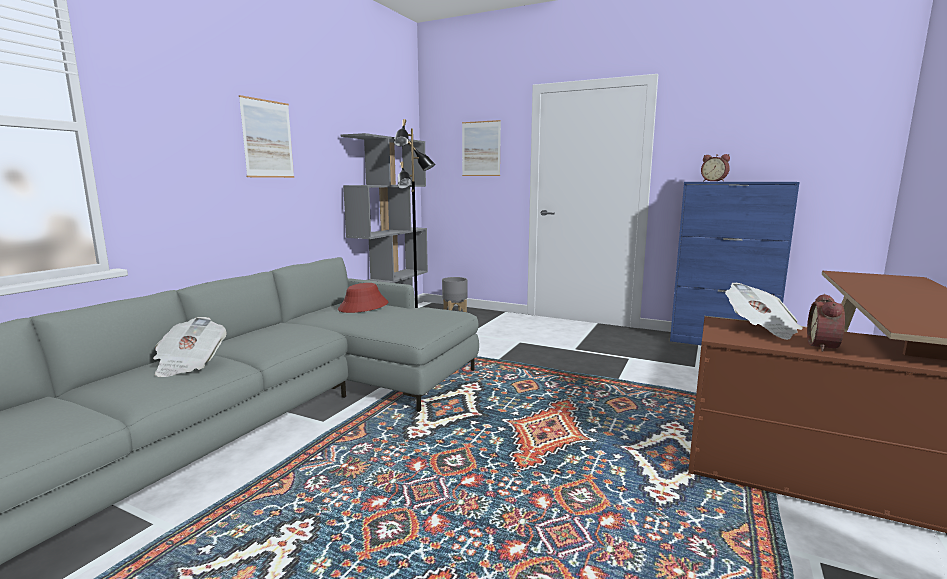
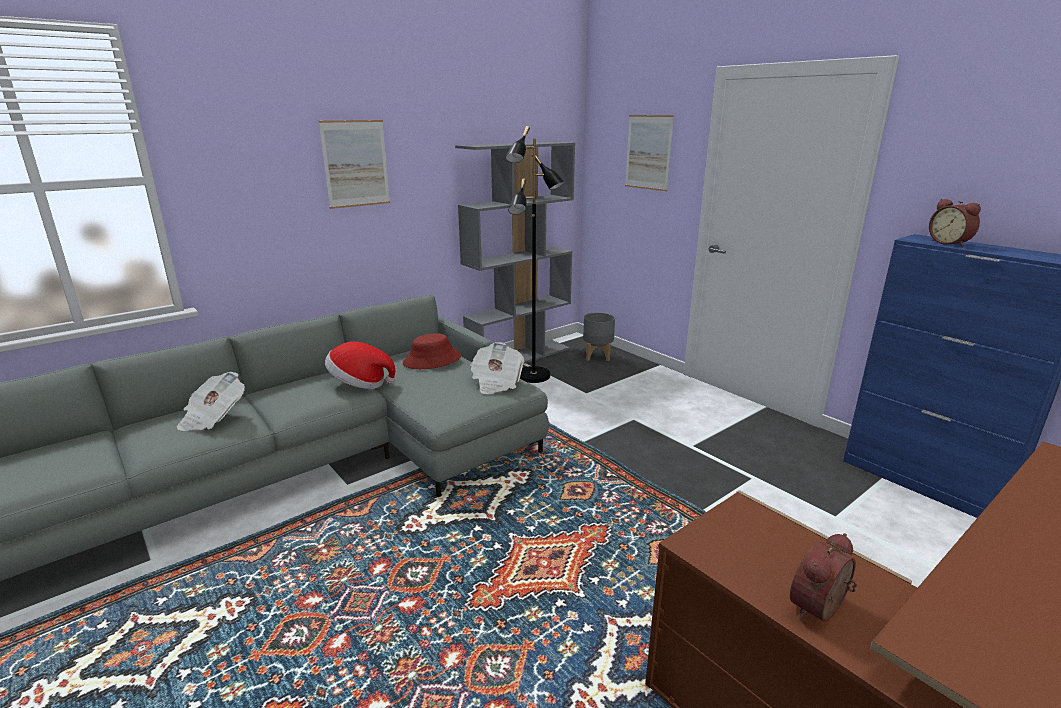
camera: 25 degrees right, 10 degrees up
(314, 327) = (360, 384): none -> hat
(761, 329) = (780, 541): newspaper -> newspaper (496, 382)

